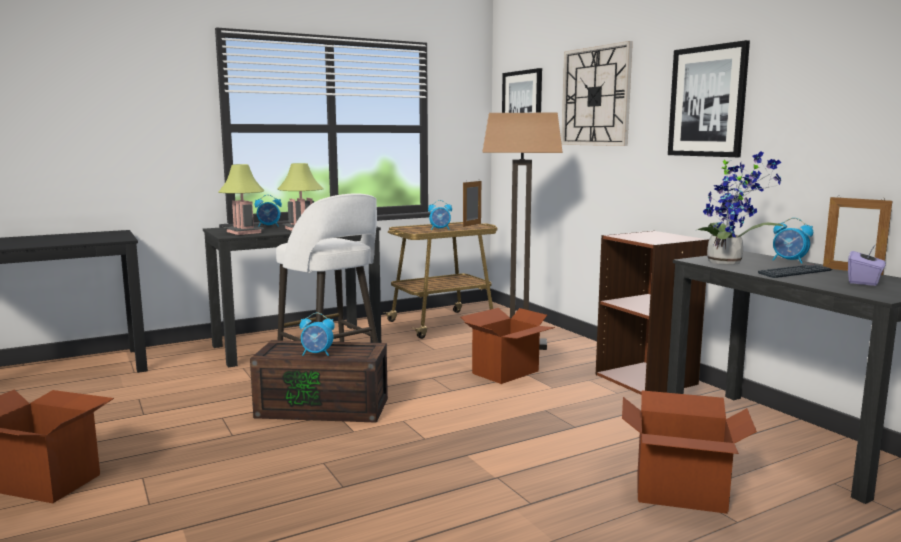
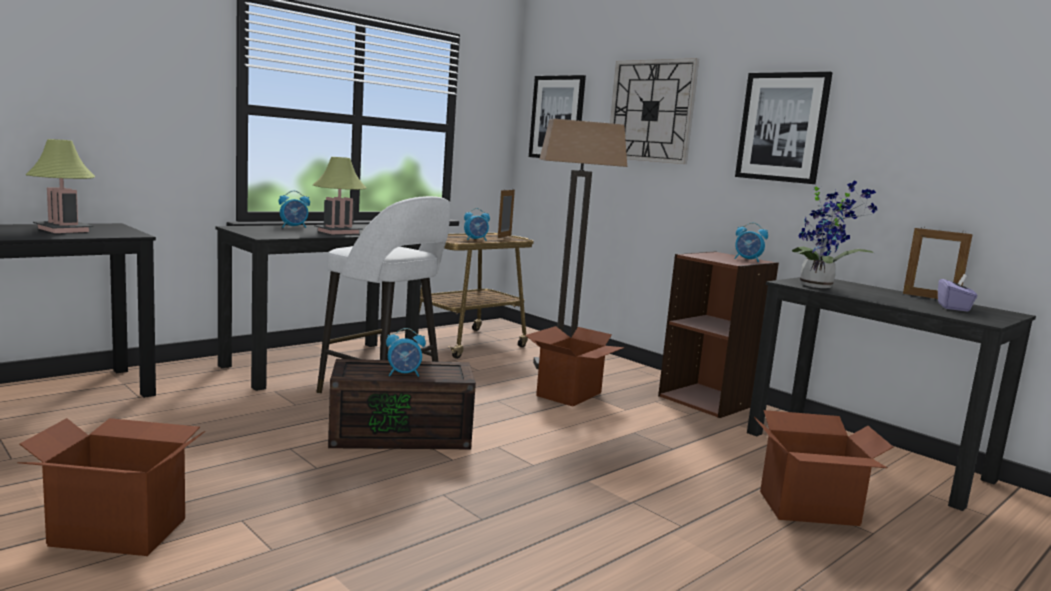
camera: 15 degrees left, 0 degrees up
(243, 232) = (275, 233): table lamp -> table lamp (63, 230)
(789, 261) = (867, 286): alarm clock -> alarm clock (747, 260)
(795, 272) = (888, 297): keyboard -> none

